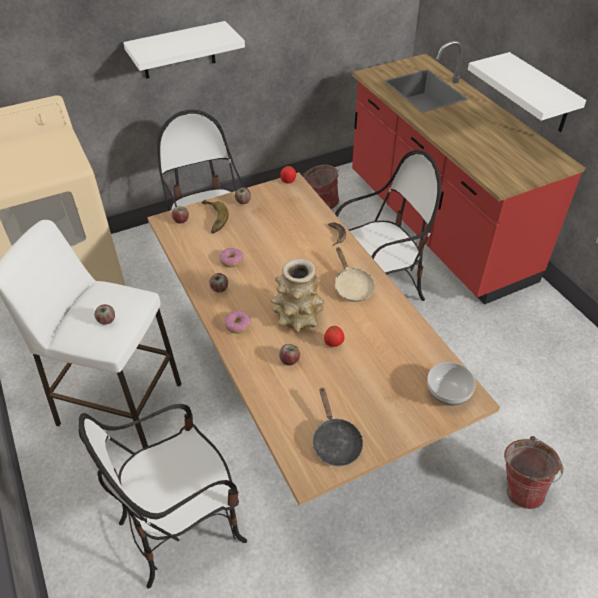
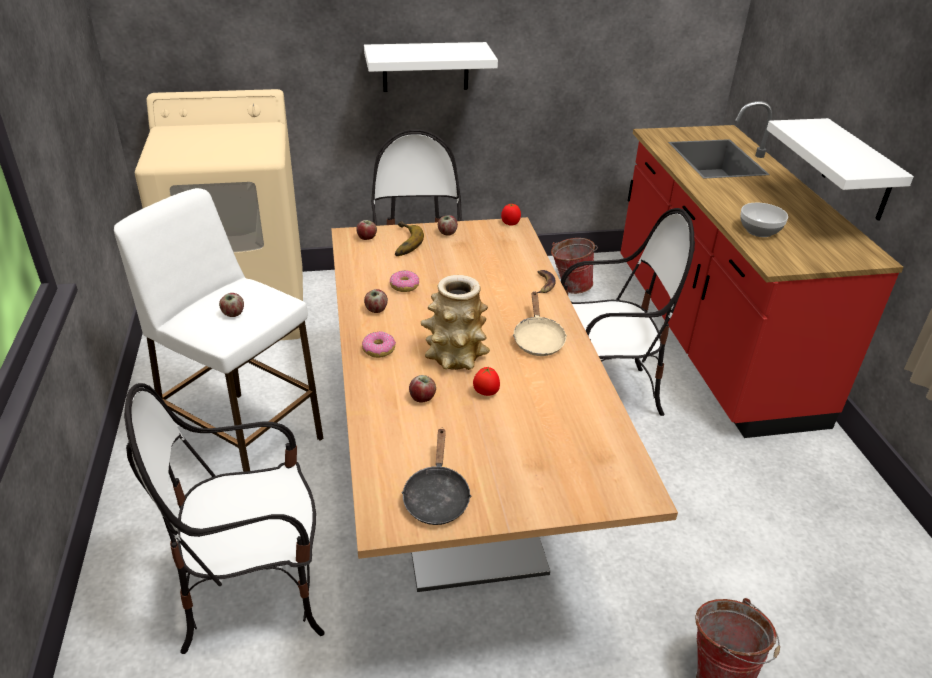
camera: 15 degrees right, 10 degrees down
(447, 393) = (610, 479): bowl -> bowl (758, 231)

